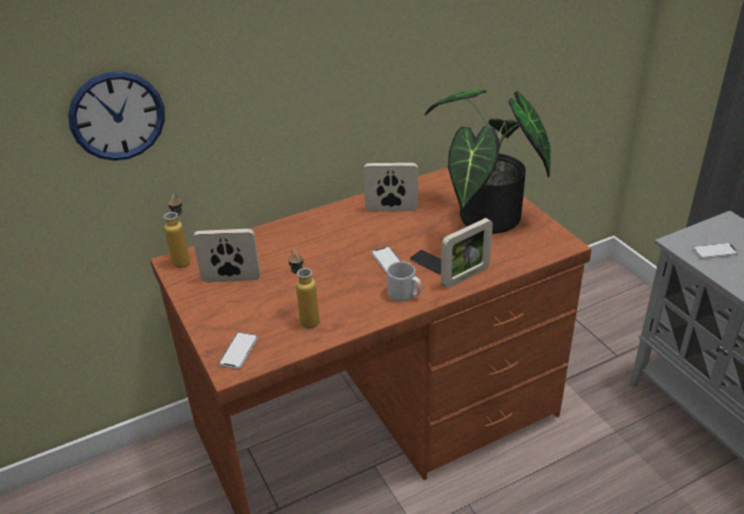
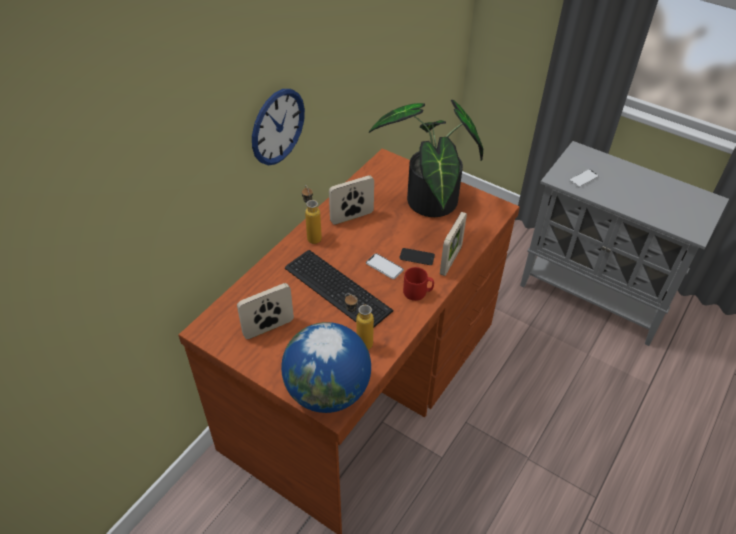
camera: 30 degrees left, 10 degrees up
(117, 116) = (141, 222): wall clock -> wall clock (277, 127)
(183, 259) = (210, 323): bottle -> bottle (312, 235)
(238, 351) = (327, 392): phone -> globe
(326, 265) = (338, 287): none -> keyboard
(404, 294) = (418, 292): grey mug -> red mug

